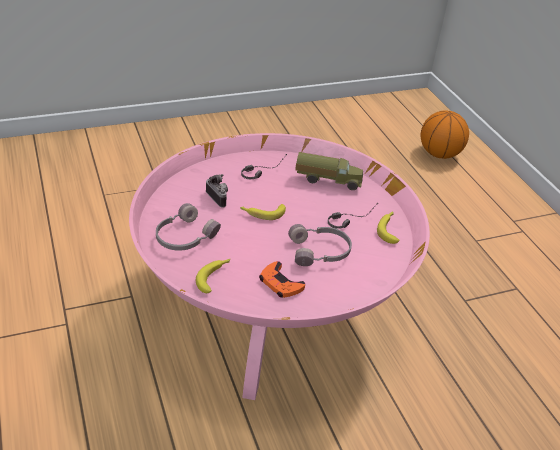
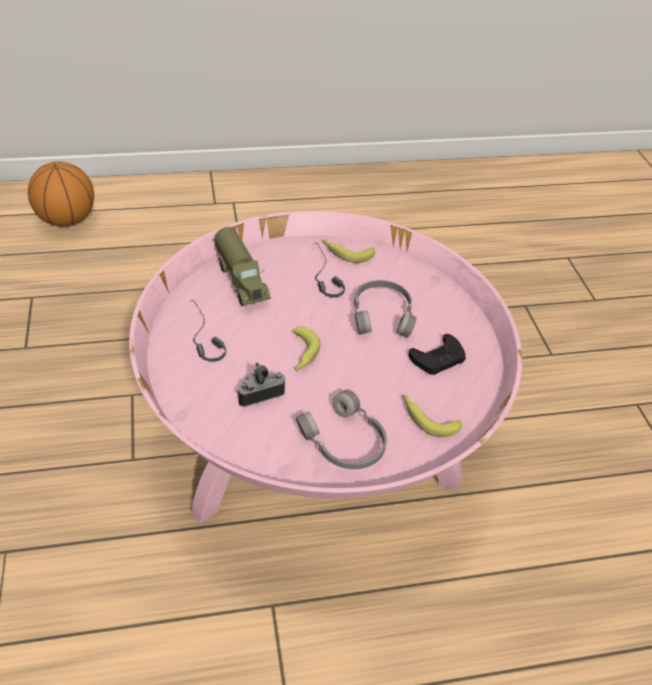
camera: 80 degrees left, 5 degrees up
(280, 283) = (438, 358): orange game controller -> black game controller
(328, 180) = (242, 280): toy truck -> toy truck turned 135 degrees clockwise

